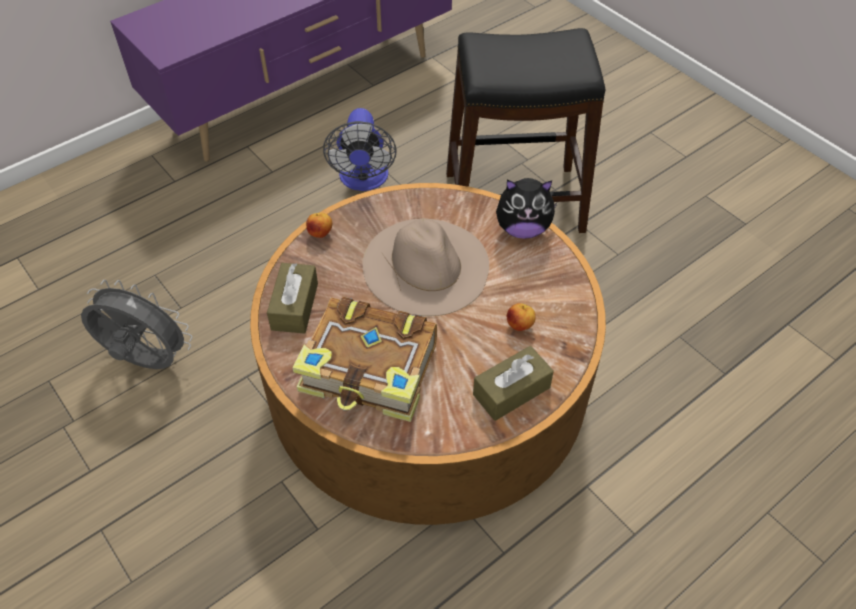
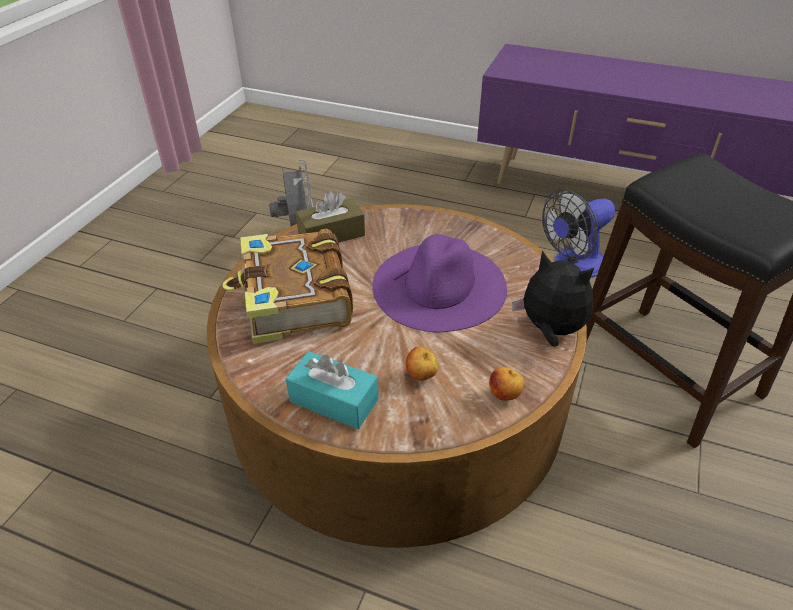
camera: 60 degrees right, 10 degrees down
(320, 233) = (418, 216): apple -> apple (505, 395)
(426, 265) = (439, 285): beige hat -> purple hat
(511, 391) = (334, 400): brown tissue box -> turquoise tissue box
(522, 229) = (550, 330): plush toy -> plush toy turned 150 degrees clockwise

